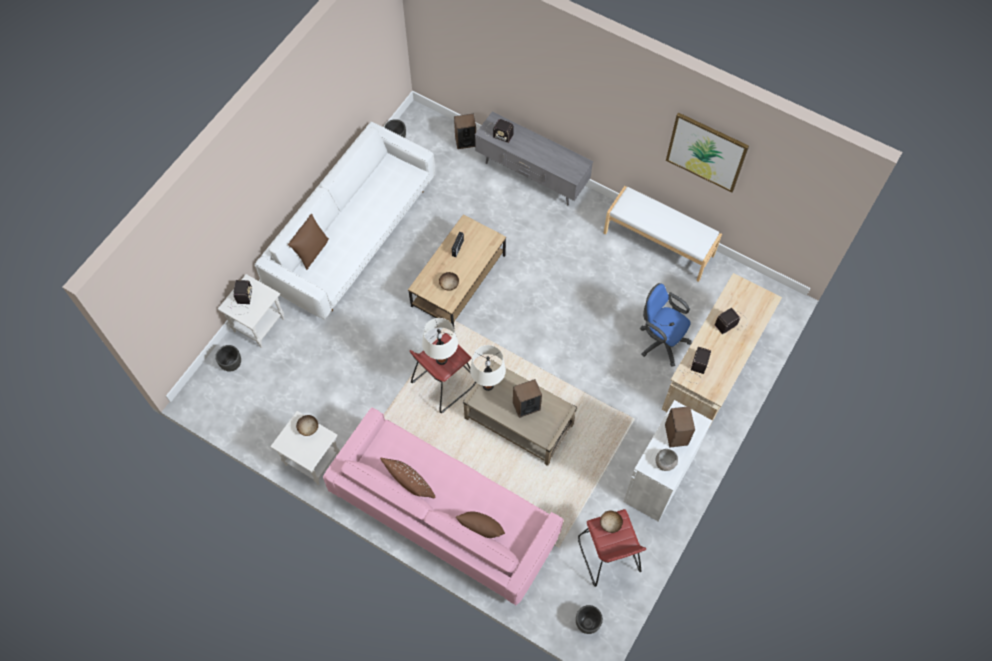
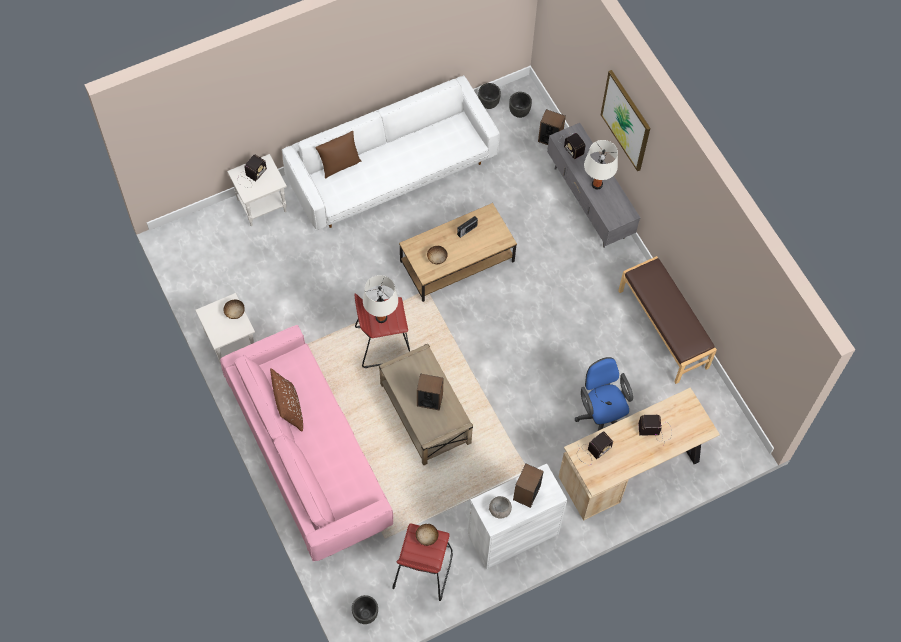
camera: 30 degrees right, 0 degrees up
(231, 364) = (217, 226): black planter -> black planter (519, 112)
(481, 531) = (321, 481): brown pillow -> none
(488, 385) = (409, 363): white table lamp -> white table lamp (597, 184)
(659, 243) = (663, 328): white bench -> brown bench
(706, 152) = (718, 260): picture -> picture (626, 120)

